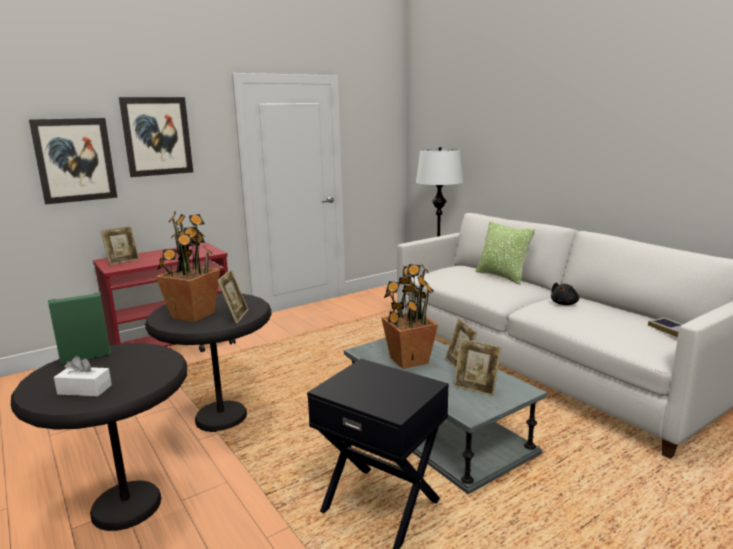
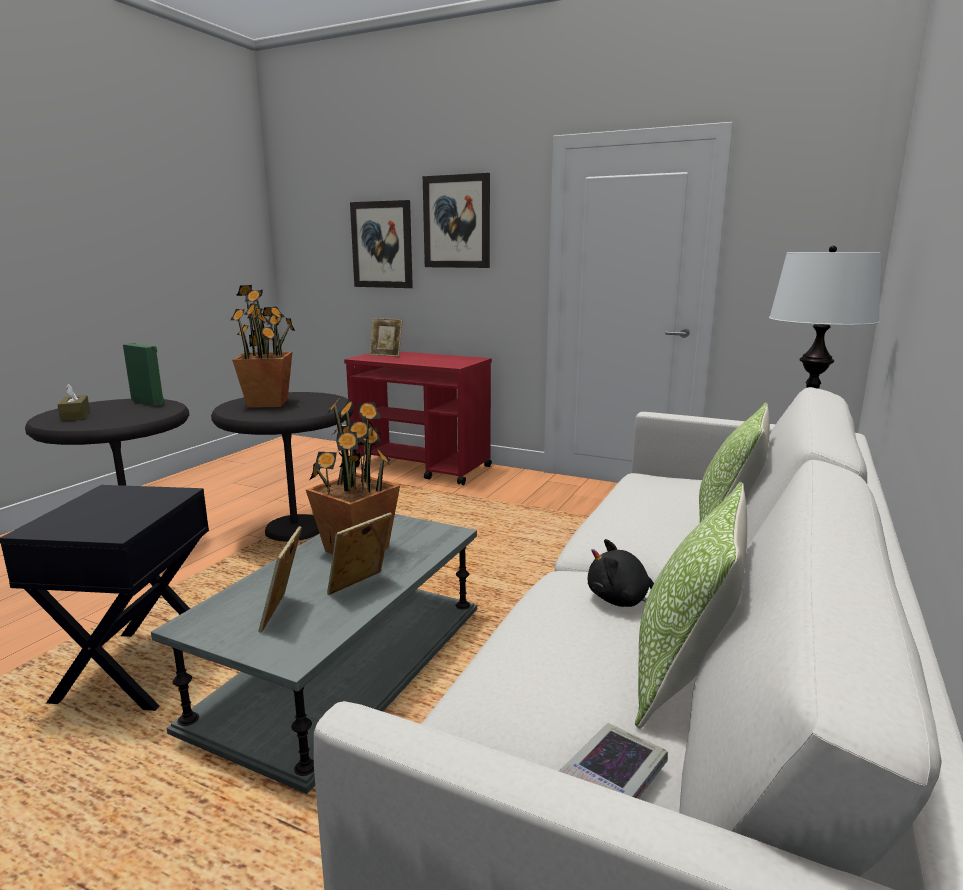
camera: 60 degrees right, 0 degrees up
(84, 389) = (75, 415): white tissue box -> brown tissue box
(235, 316) = (271, 414): picture frame -> none
(615, 309) = (683, 673): none -> pillow

